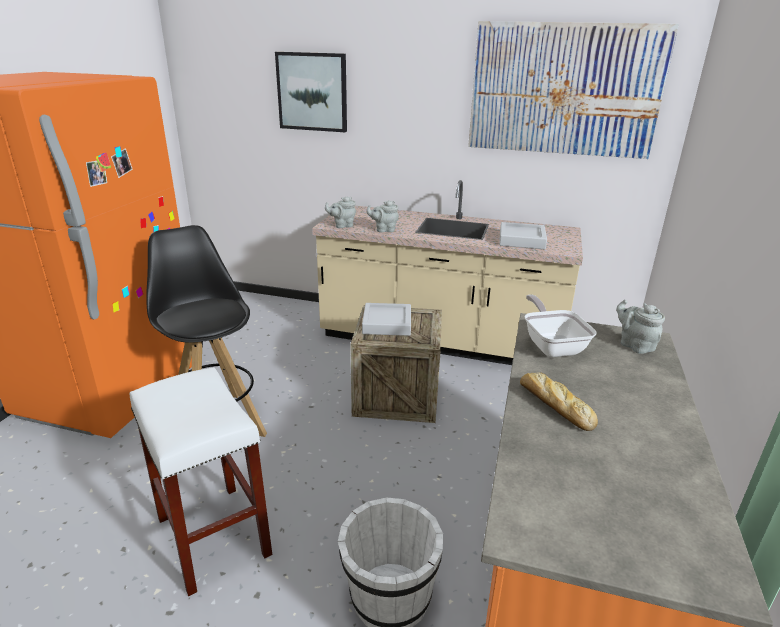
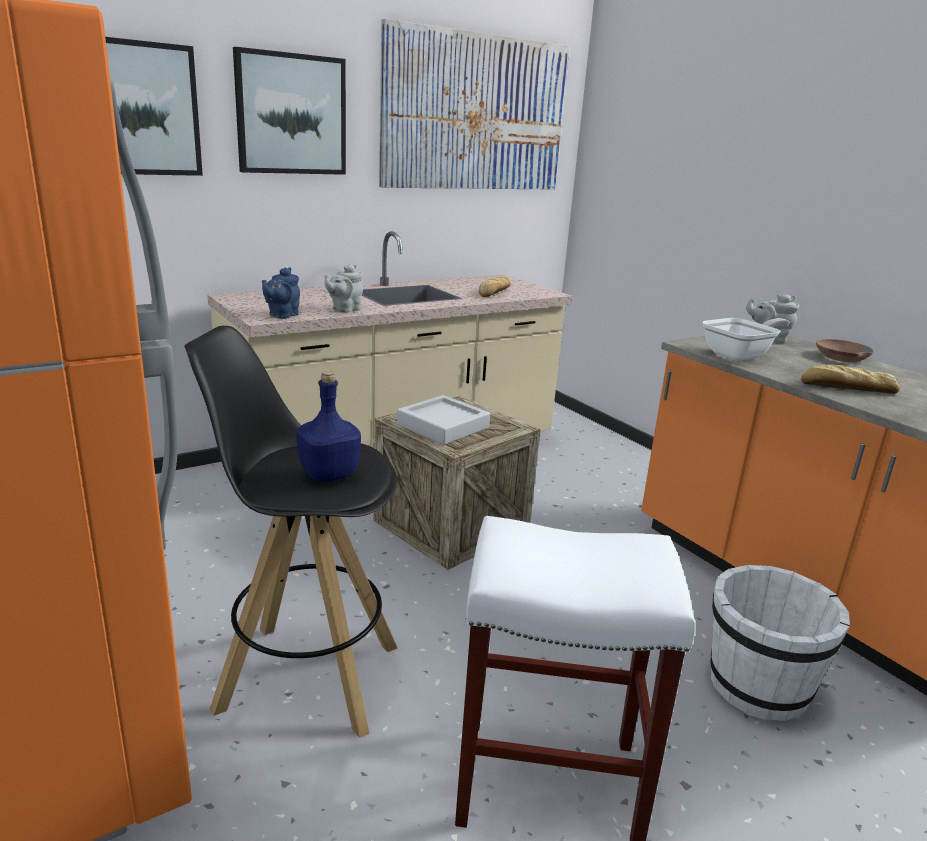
camera: 50 degrees left, 5 degrees down
(199, 317) = (329, 475): none -> blue bottle
(342, 225) = (282, 315): grey teapot -> blue teapot
(406, 94) = (291, 114): none -> picture
(521, 240) = (494, 292): grey tray -> bread
(552, 345) = (740, 355): frying pan -> frying pan turned 120 degrees clockwise
(655, 386) = (840, 357): none -> brown bowl

